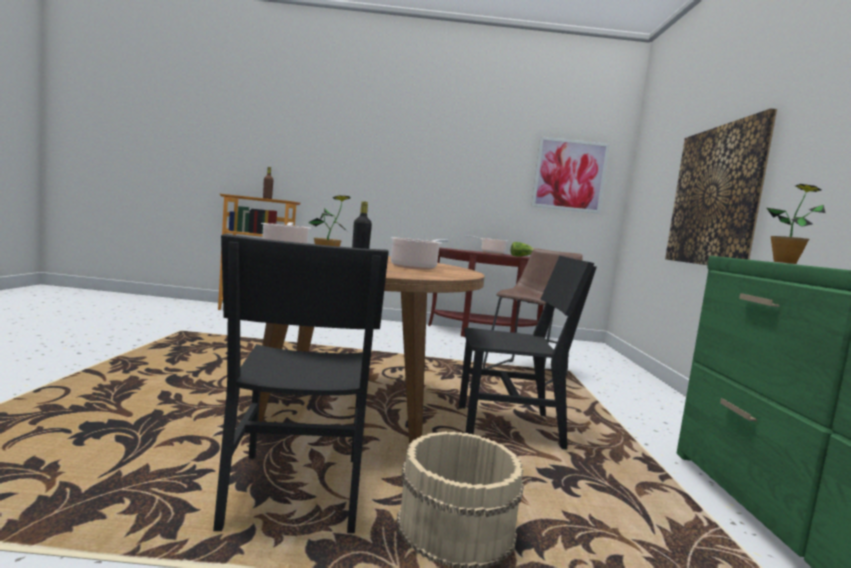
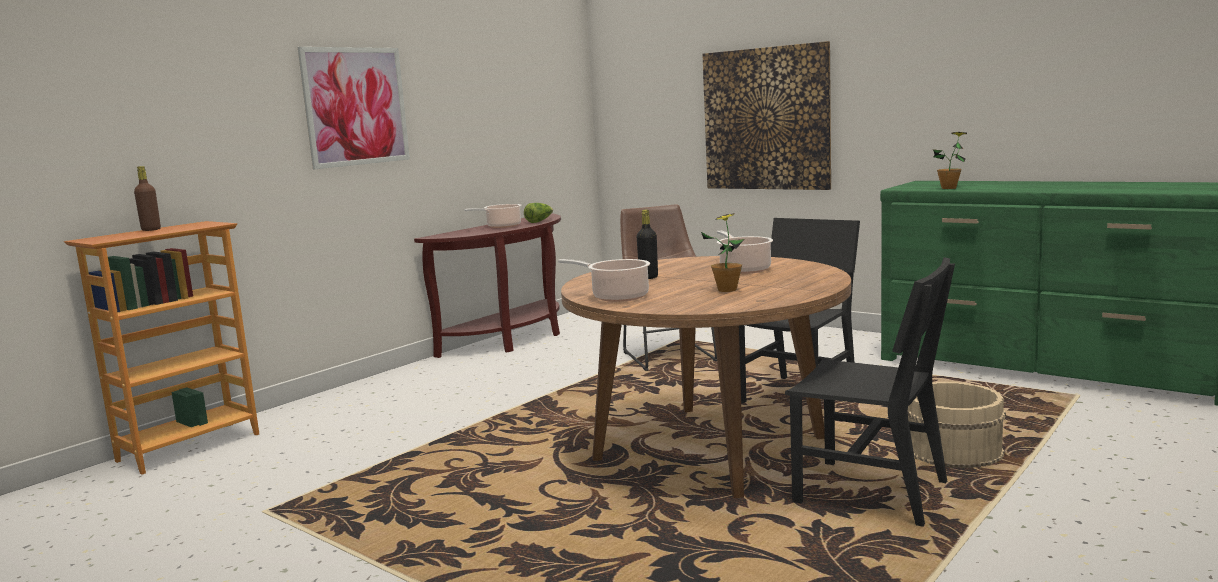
camera: 50 degrees left, 5 degrees up
(569, 175) = (540, 98): picture -> picture (356, 106)

